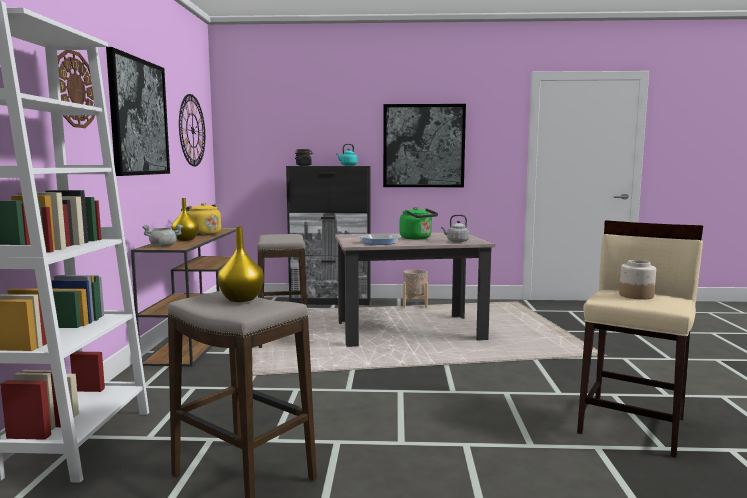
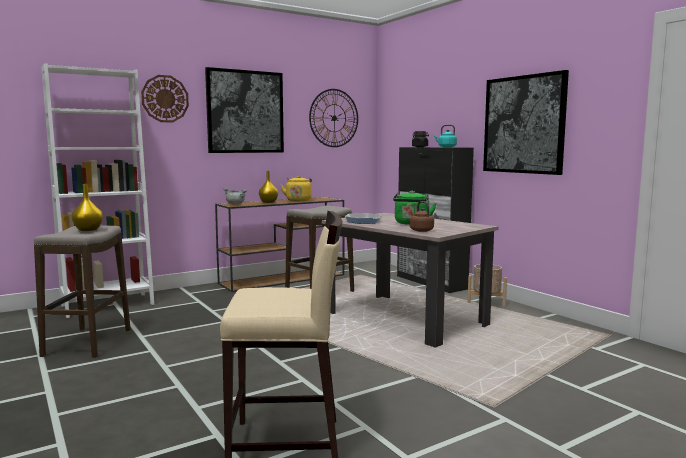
camera: 55 degrees right, 0 degrees up
(456, 241) = (420, 230): grey kettle -> brown kettle
(635, 295) = (273, 294): jar -> none

